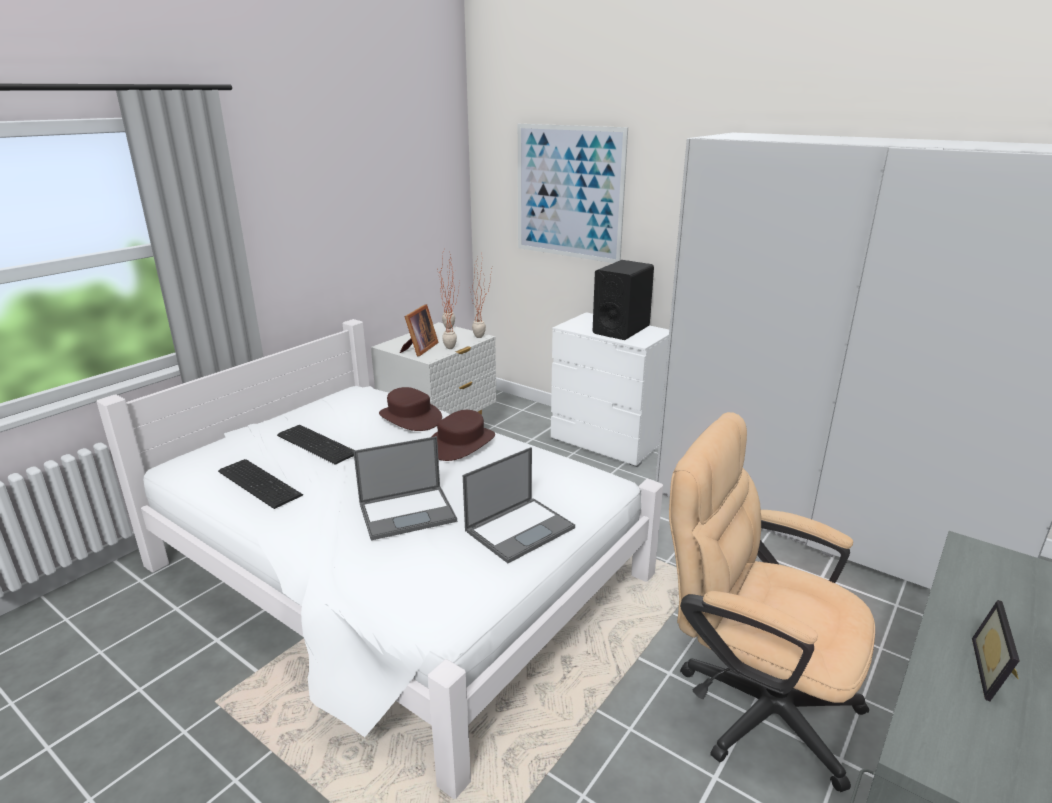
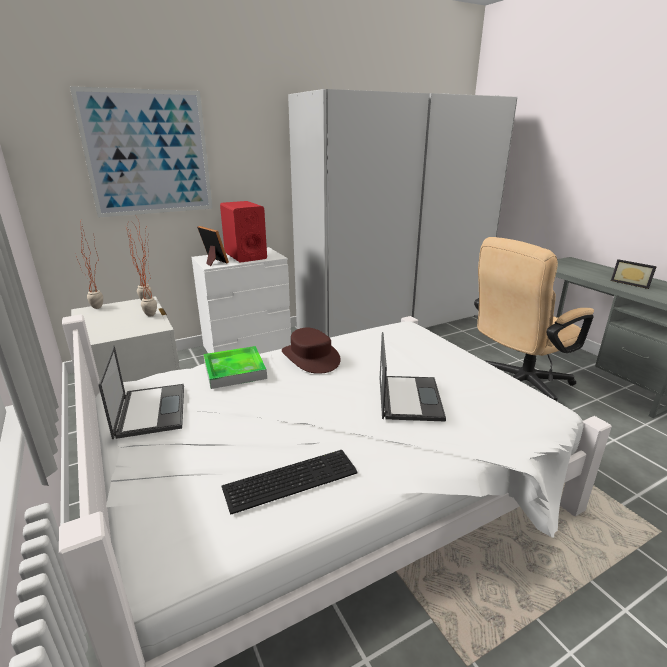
camera: 65 degrees left, 0 degrees up
(318, 443) = (233, 428): keyboard -> none
(410, 417) = (235, 370): brown hat -> tray
(419, 349) = (128, 327): picture frame -> picture frame (213, 261)
(520, 528) = (451, 361): laptop -> laptop (150, 410)
(621, 330) = (245, 256): black speaker -> red speaker

